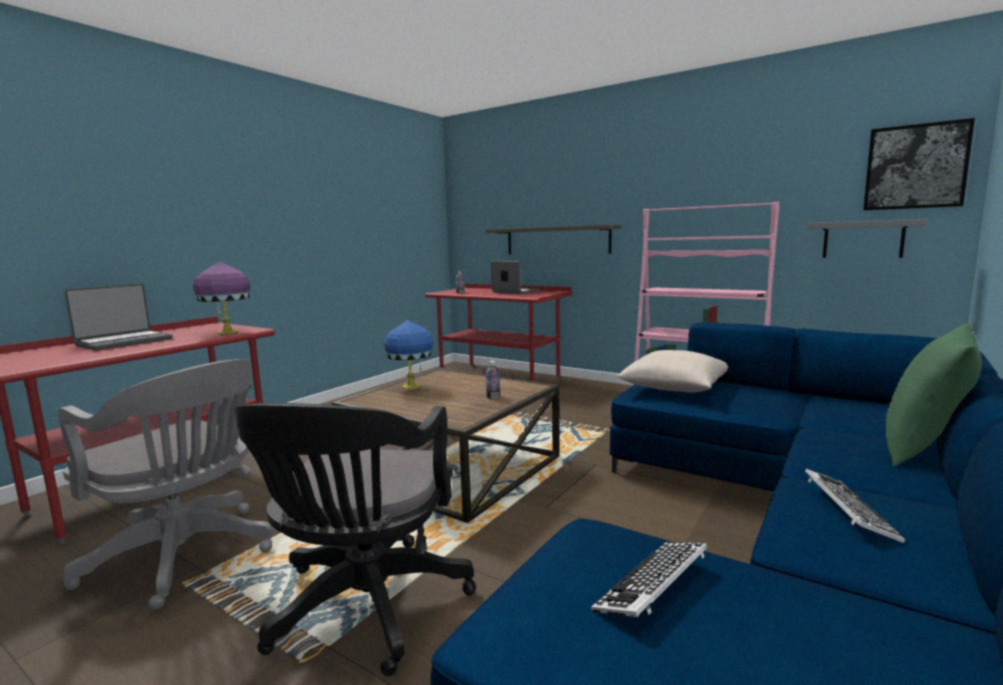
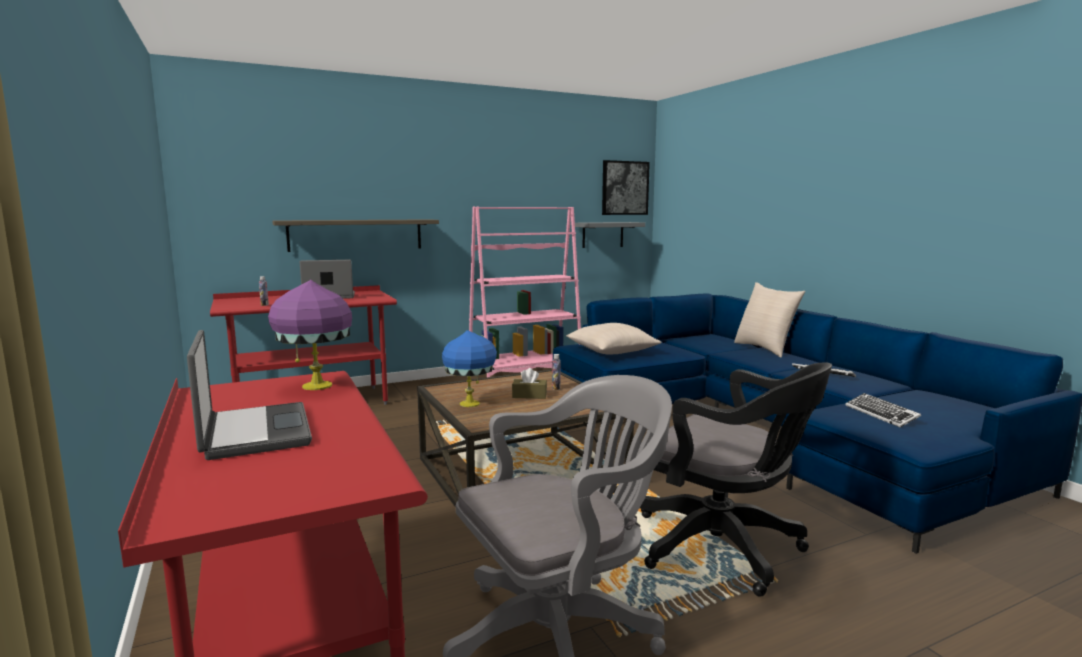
camera: 60 degrees left, 0 degrees up
(456, 395) = (529, 395): none -> brown tissue box
(924, 449) = (765, 349): green pillow -> beige pillow

